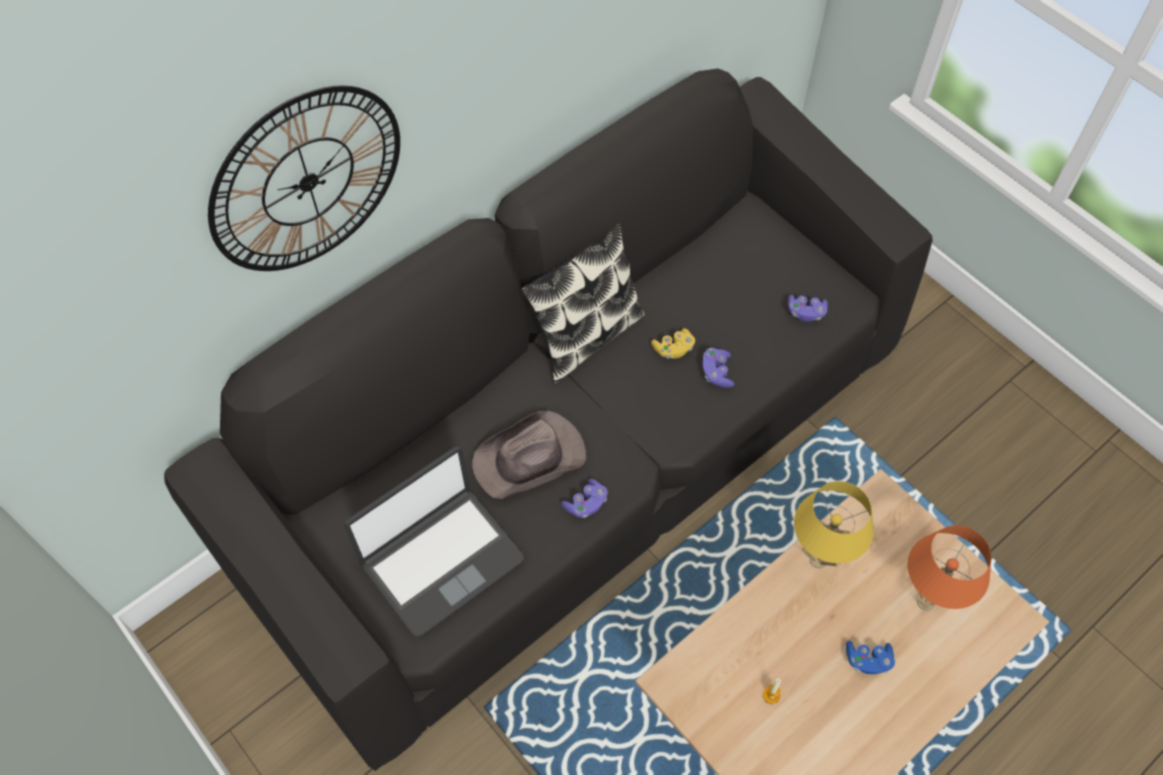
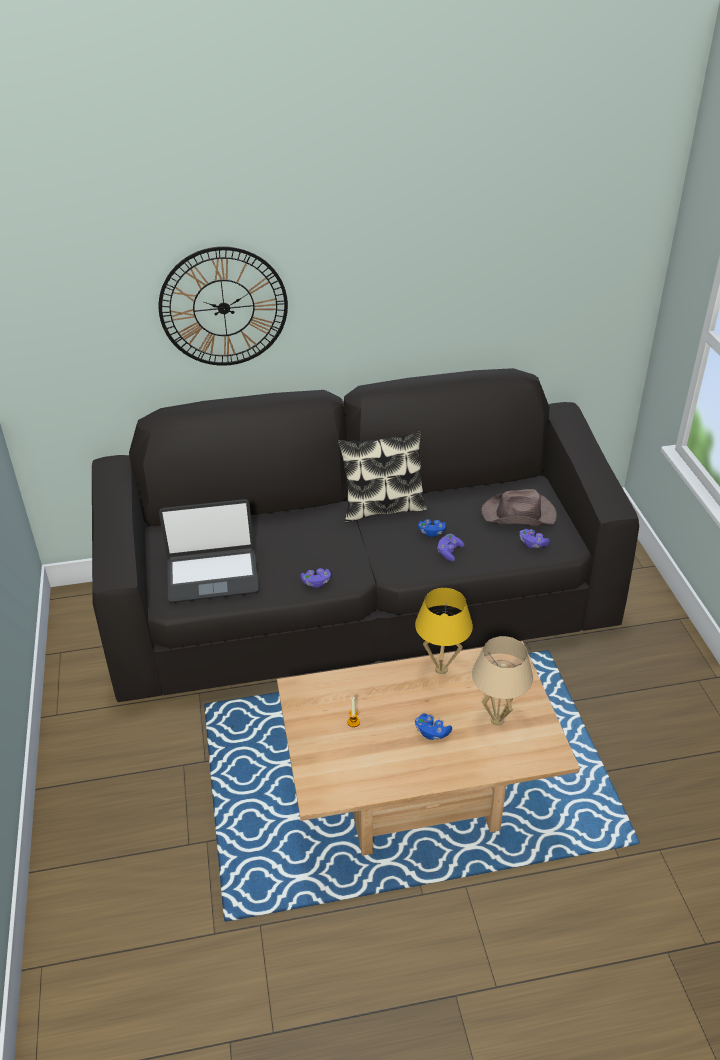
camera: 30 degrees right, 20 degrees down
(530, 459) = (301, 550): brown hat -> brown hat (519, 514)
(673, 349) = (431, 532): yellow game controller -> blue game controller
(925, 602) = (497, 720): orange table lamp -> beige table lamp

